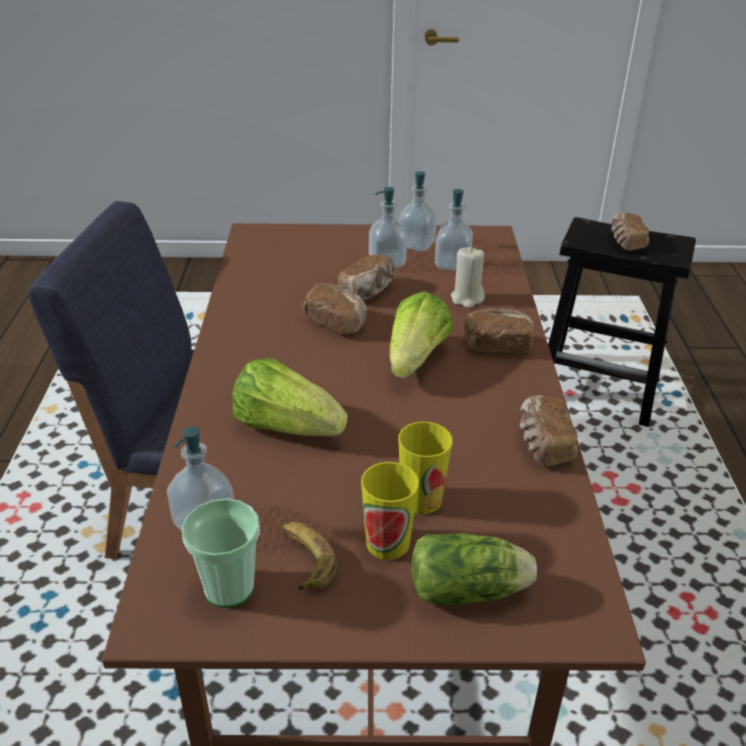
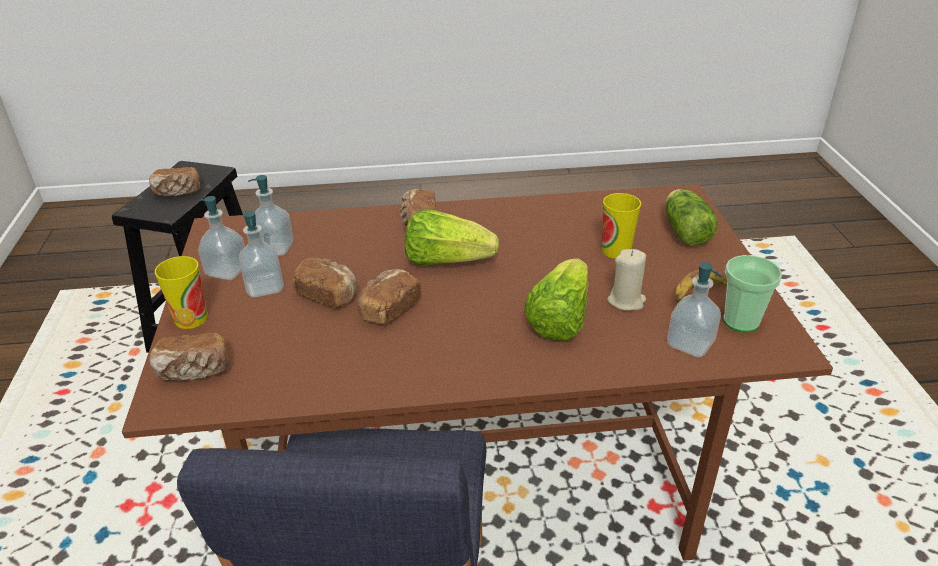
camera: 95 degrees left, 0 degrees up
(387, 543) = (663, 261): cup -> cup (191, 318)
(467, 298) = (343, 238): beige candle -> beige candle (626, 301)
(543, 445) = (540, 206): bread -> bread (194, 372)

